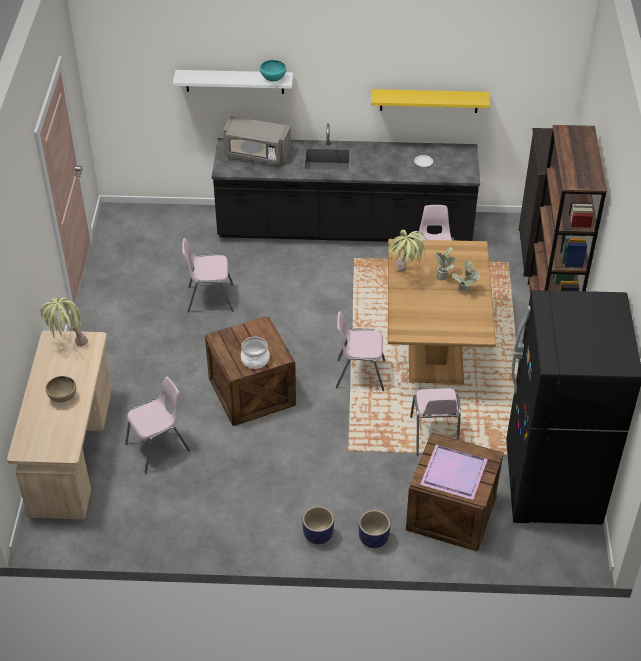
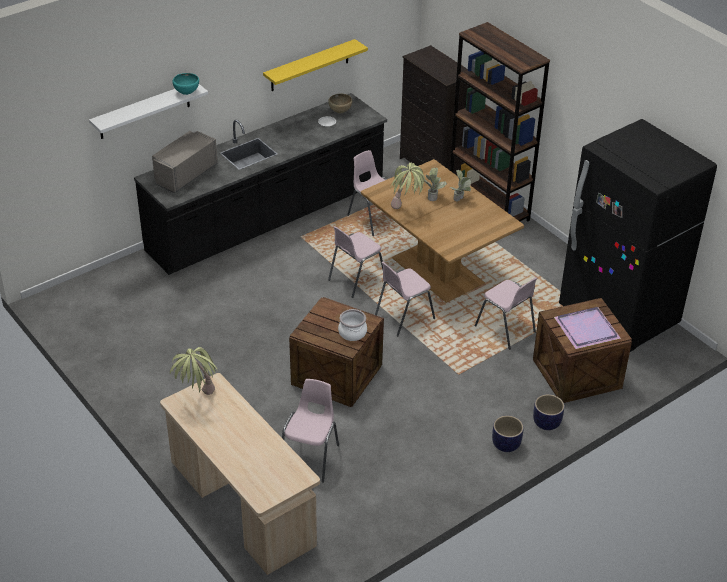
camera: 40 degrees left, 5 degrees down
(63, 398) = (246, 440): brown bowl -> brown bowl (340, 111)
(210, 298) = (217, 325): pink chair -> pink chair (356, 279)
(257, 154) = (185, 175): grey microwave -> grey microwave turned 150 degrees clockwise

